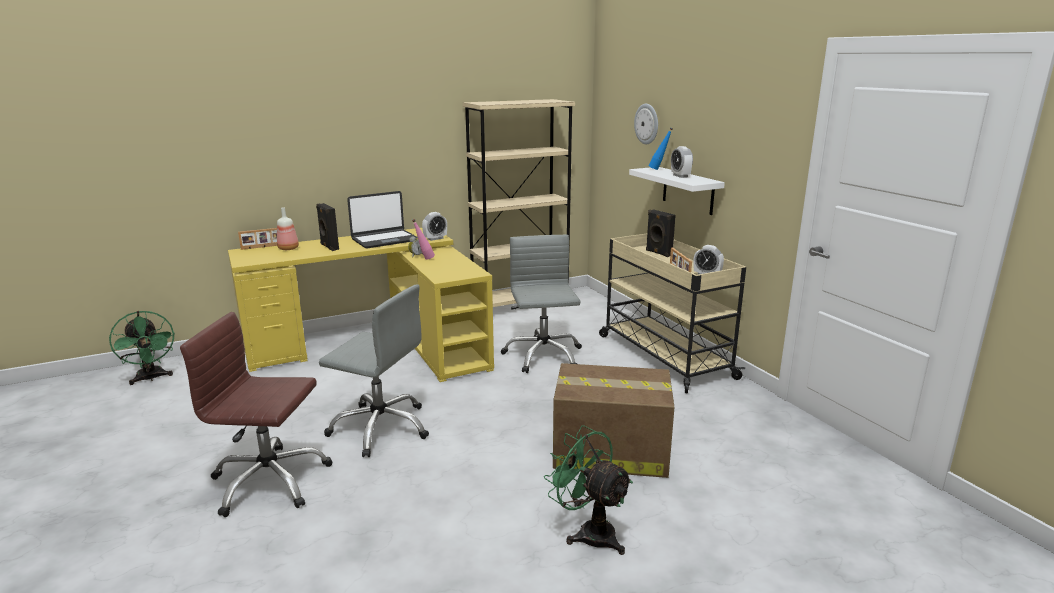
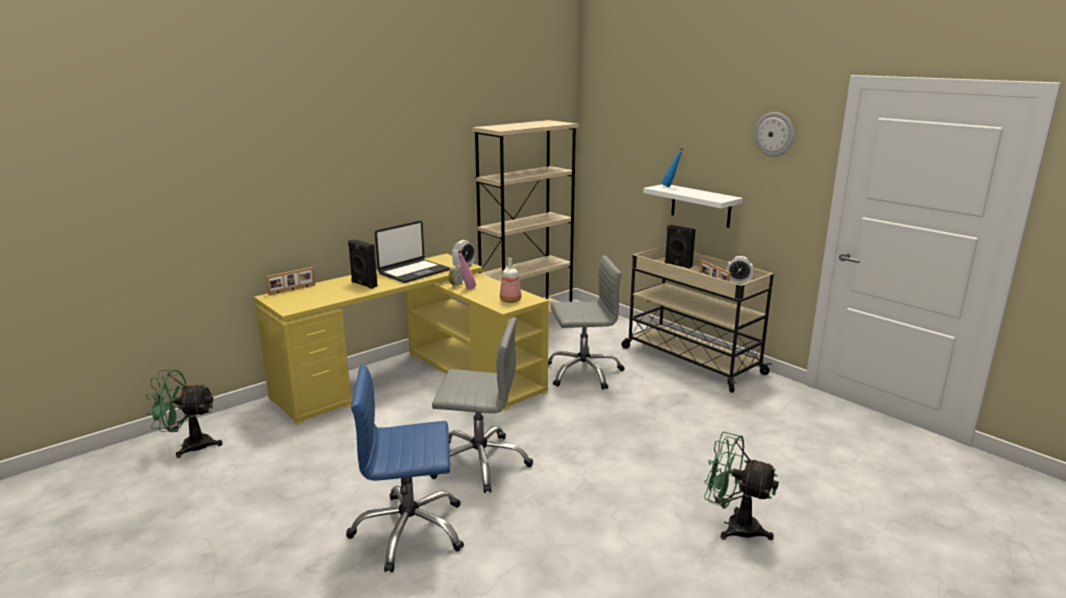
camera: 15 degrees left, 0 degrees up
(151, 378) = (189, 446): green fan -> green fan turned 135 degrees clockwise
(269, 481) = (409, 531): brown office chair -> blue office chair
(289, 248) = (321, 289): bottle -> bottle (510, 300)
(543, 355) = (583, 372): grey office chair -> grey office chair turned 105 degrees clockwise
(608, 451) = (701, 453): cardboard box -> none
(647, 124) = (650, 143): wall clock -> wall clock (774, 134)
(680, 176) = (698, 193): alarm clock -> none

